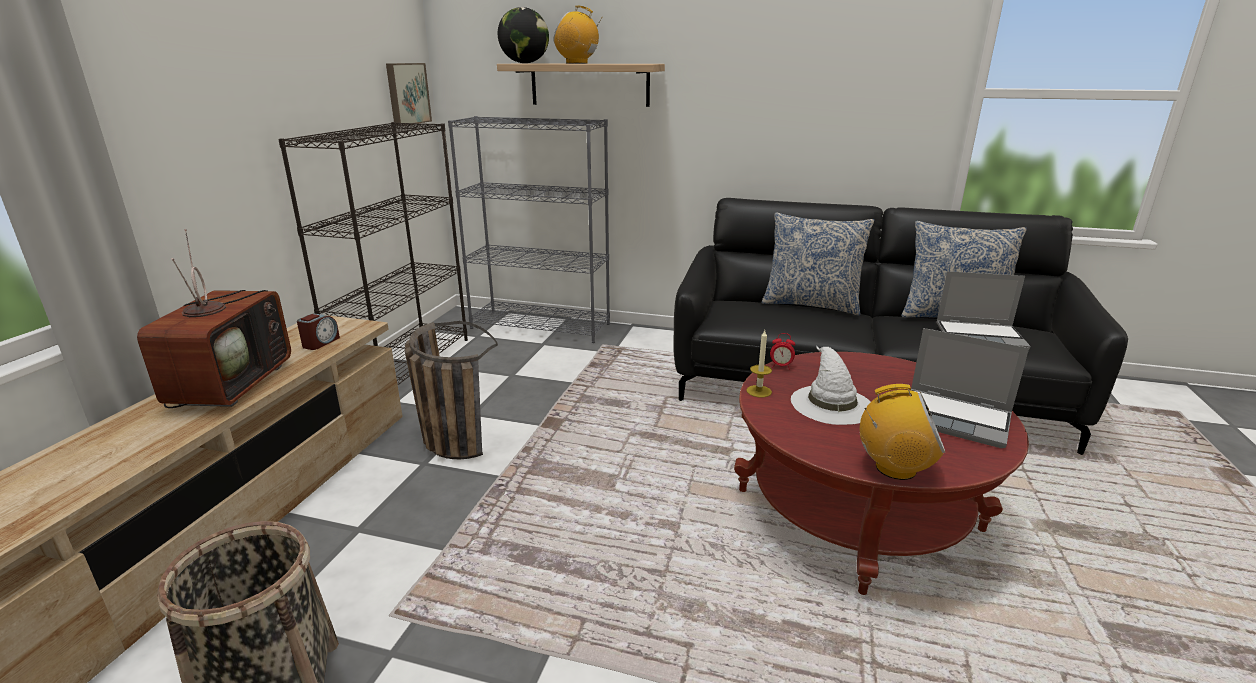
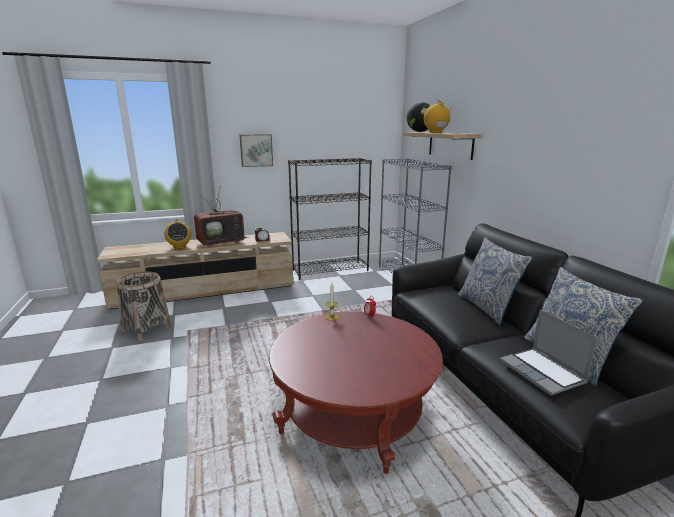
camera: 55 degrees right, 5 degrees down
(407, 93) = (378, 145): picture -> picture (256, 150)
(448, 436) = (292, 298): basket -> none
(830, 403) = (341, 336): white hat -> none
(894, 468) = (288, 364): radio -> radio (179, 247)
(956, 419) = (370, 375): laptop -> none

